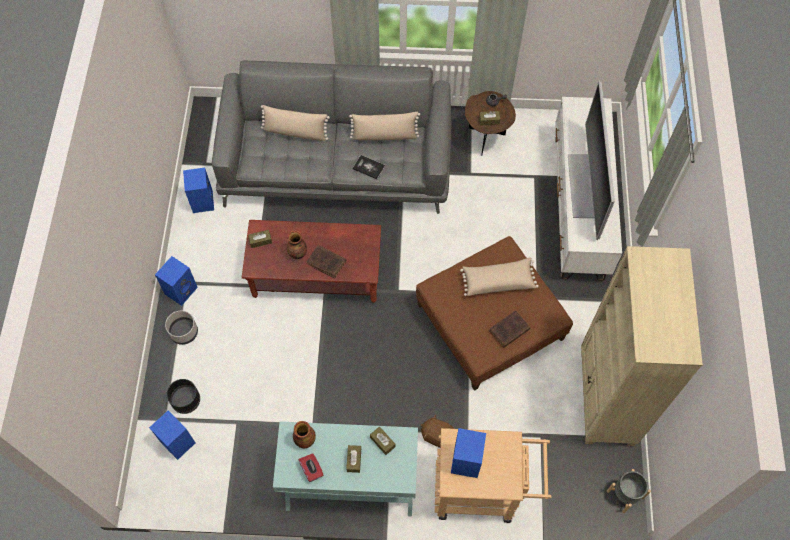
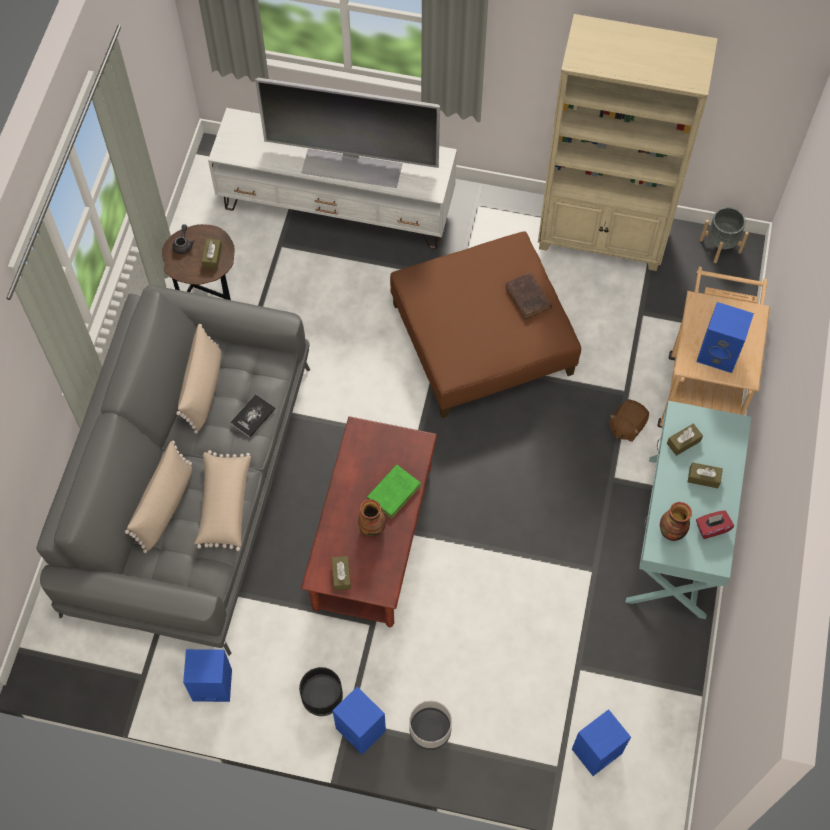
camera: 80 degrees left, 0 degrees up
(185, 400) = (536, 735): black planter -> black planter (322, 697)
(327, 263) = (394, 491): brown book -> green book
(498, 281) = (457, 296): beige pillow -> beige pillow (223, 505)

